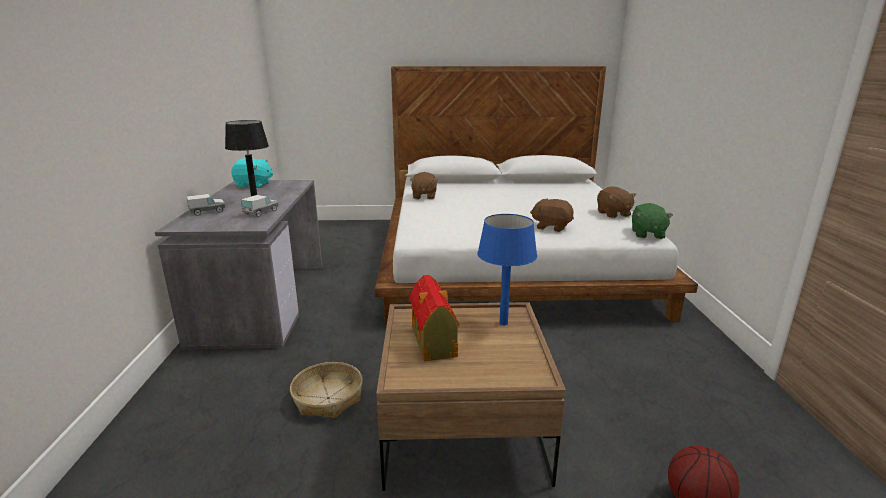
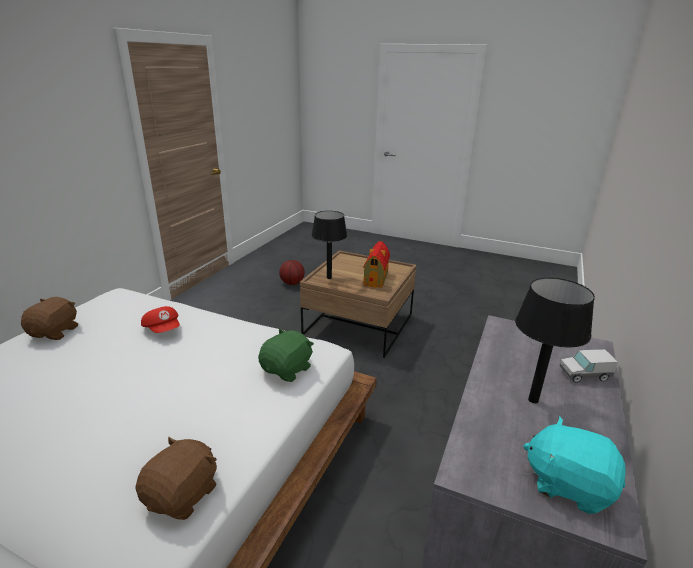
camera: 155 degrees left, 5 degrees up
(261, 212) = (506, 353): toy truck -> none
(327, 398) = (431, 362): basket -> none
(503, 323) = (329, 278): blue table lamp -> black table lamp
(551, 227) = (163, 329): brown plush toy -> red cap
(647, 234) = (110, 298): green plush toy -> green plush toy (287, 370)

